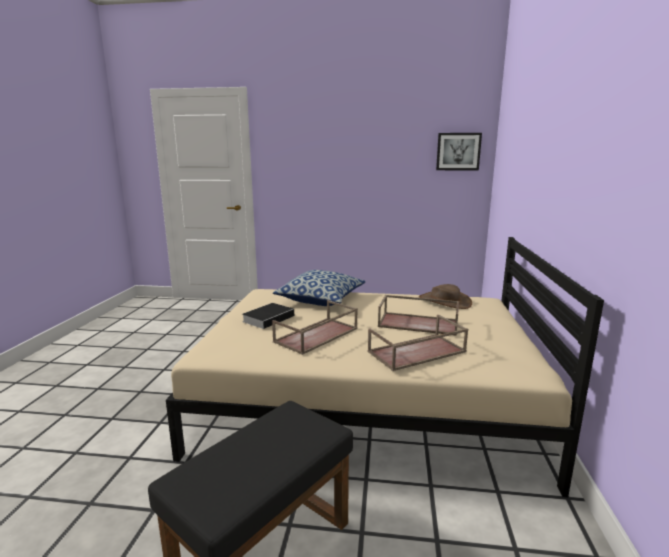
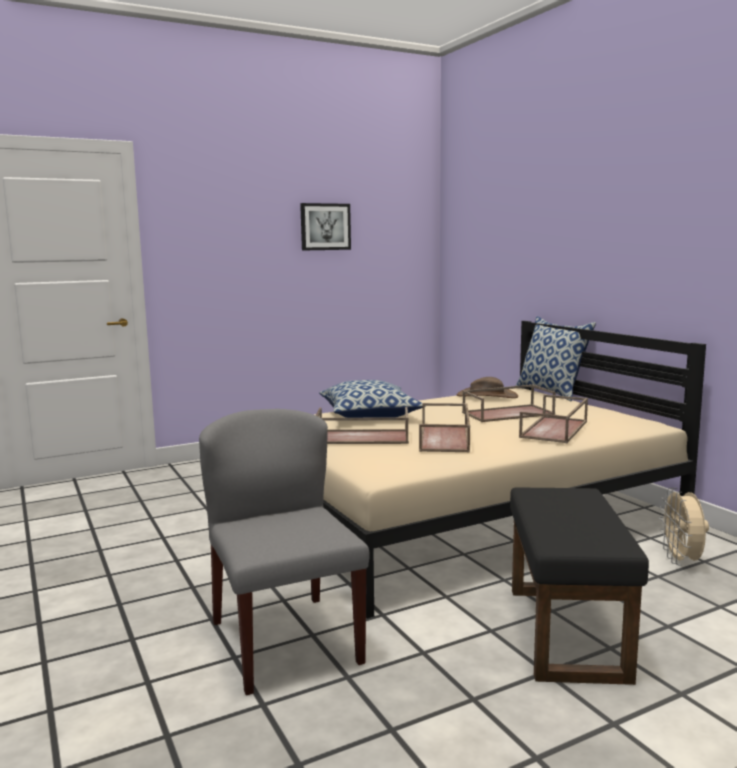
camera: 35 degrees left, 5 degrees down
(111, 454) = (284, 641): none -> grey chair
(269, 318) = (361, 437): book -> brown tray
(458, 151) = (405, 235): picture -> picture (325, 227)
(489, 536) = (681, 561): none -> beige fan
(511, 310) = (551, 393): none -> pillow

